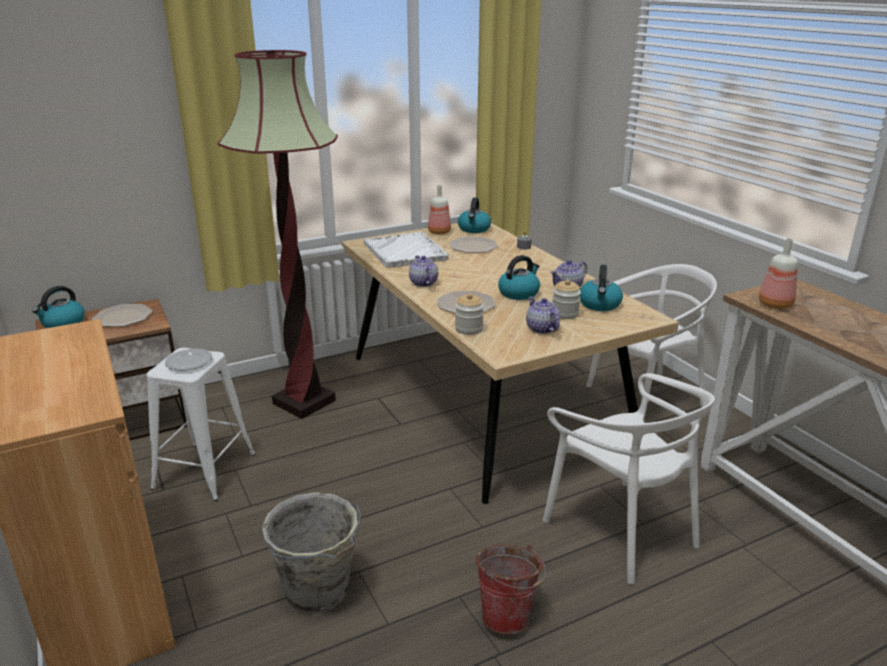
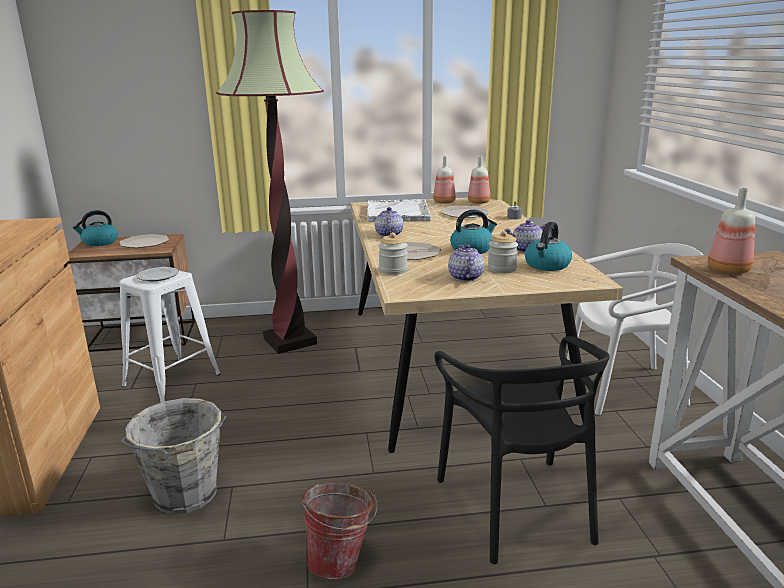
camera: 20 degrees right, 5 degrees down
(474, 229) = (479, 202): kettle -> bottle
(621, 530) = (516, 507): white chair -> black chair

